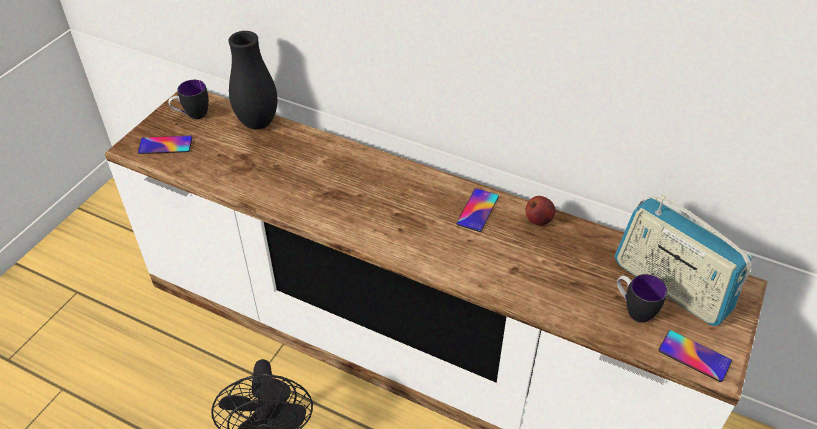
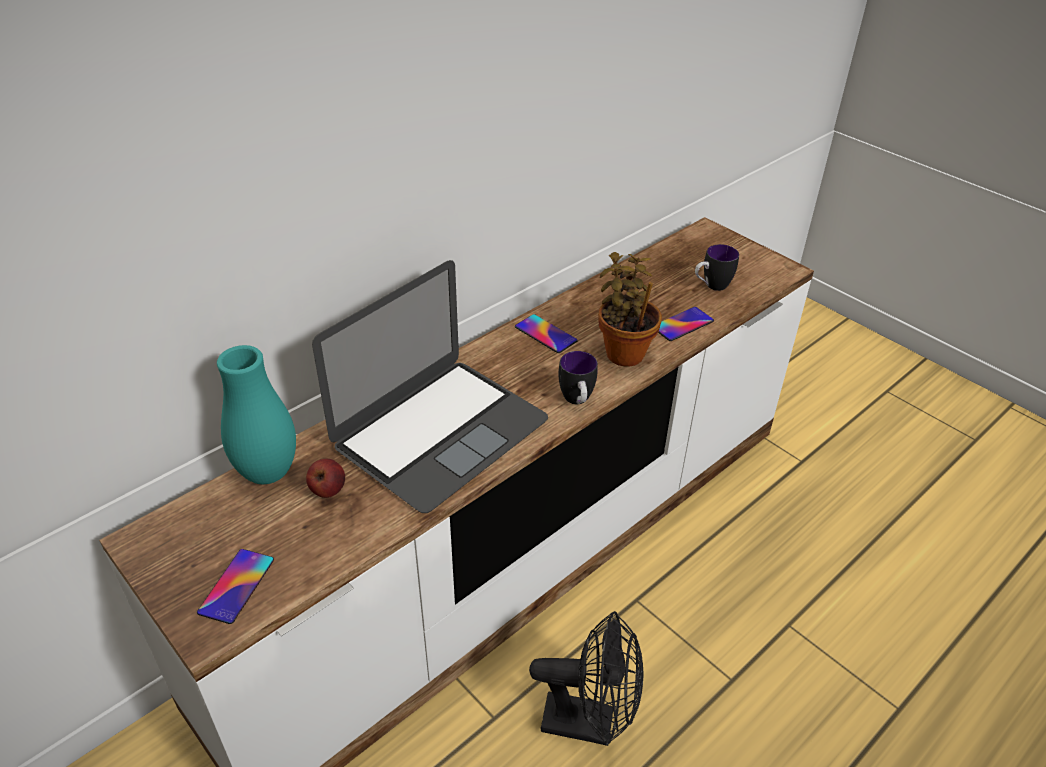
camera: 70 degrees left, 5 degrees down
(192, 115) = (190, 542): mug -> mug (577, 402)
(258, 123) = (268, 473): black vase -> turquoise vase
(329, 186) = (440, 432): none -> laptop
(485, 266) = (624, 351): none -> potted plant
(538, 220) = (580, 302): apple -> apple (327, 490)
(670, 287) = (693, 260): radio -> none
(694, 356) = (768, 274): phone -> phone (682, 324)

